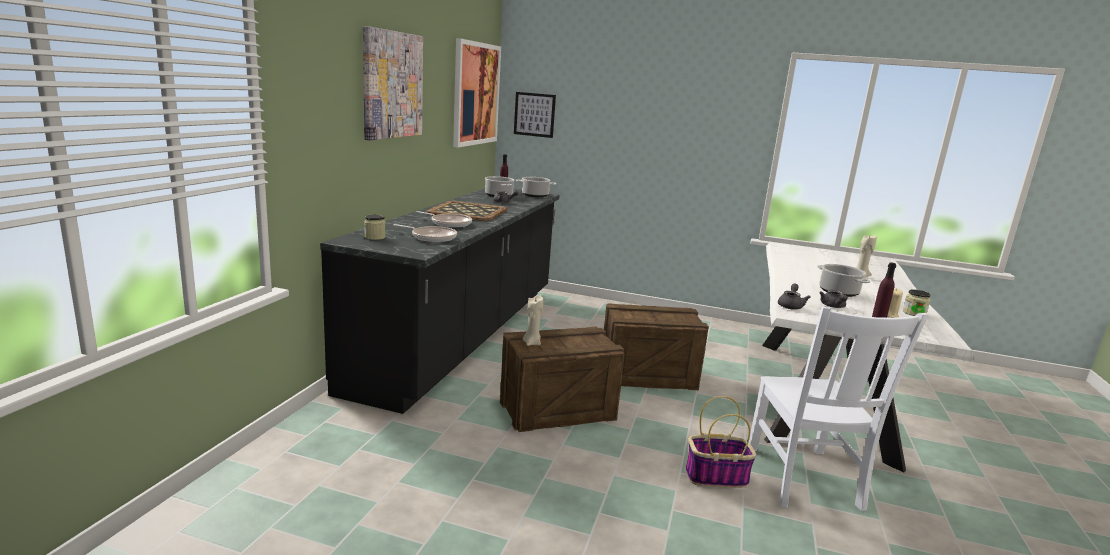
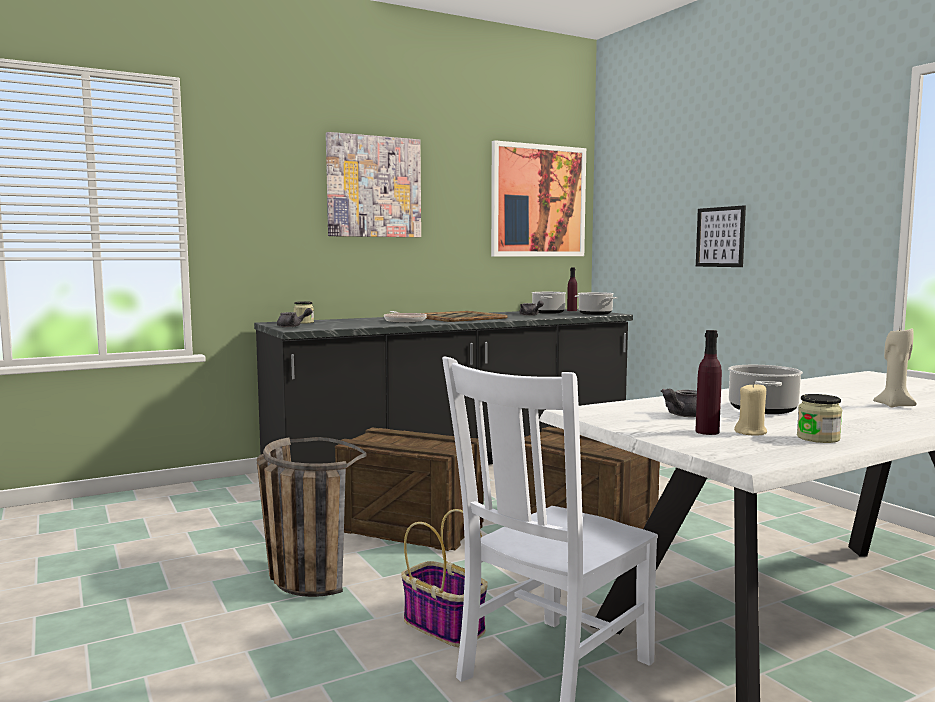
camera: 45 degrees right, 10 degrees down
(431, 237) = (348, 325): frying pan -> none
(532, 343) = (380, 437): beige candle -> none
(534, 114) = (622, 221): picture -> picture (720, 237)
(569, 481) = (298, 575): none -> basket
(791, 305) = (612, 406): grey teapot -> grey teapot (293, 326)

